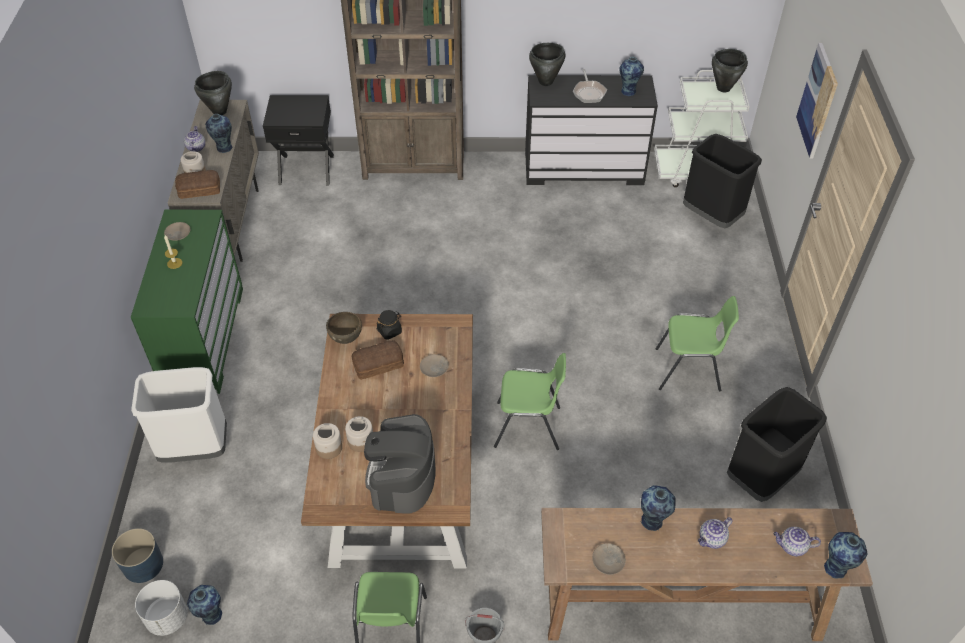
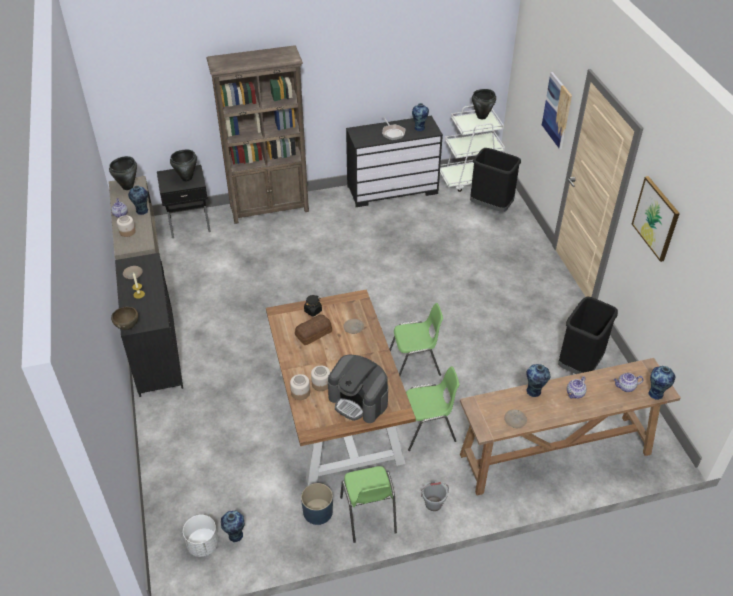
camera: 15 degrees left, 5 degrees down
(143, 564) = (170, 514): blue planter -> blue planter (317, 511)
(194, 449) = (179, 429): white trash can -> none
(200, 190) = (136, 242): bread -> none
(203, 338) = (156, 353): green dresser -> black dresser
(346, 338) = (284, 321): brown bowl -> brown bowl (128, 326)
(402, 477) = (359, 400): coffee machine -> coffee machine turned 45 degrees counterclockwise
(546, 82) = (360, 130): black cooking pot -> black cooking pot (187, 178)
(688, 370) = (509, 307): green chair -> green chair (427, 430)
(904, 302) = (656, 218): none -> picture

